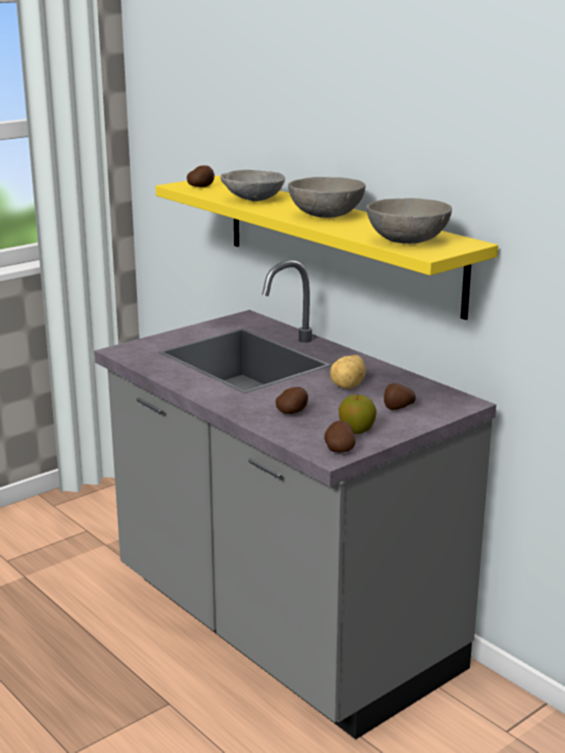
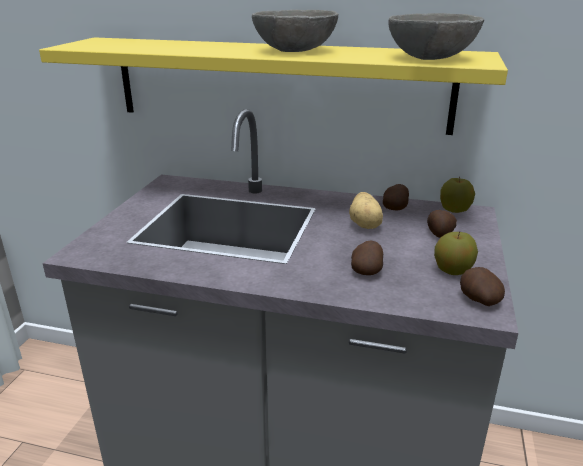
camera: 35 degrees left, 5 degrees up
(201, 187) = (99, 45): potato -> potato (395, 208)
(252, 200) = (183, 48): grey bowl -> none
(450, 396) = (454, 210): none -> apple

